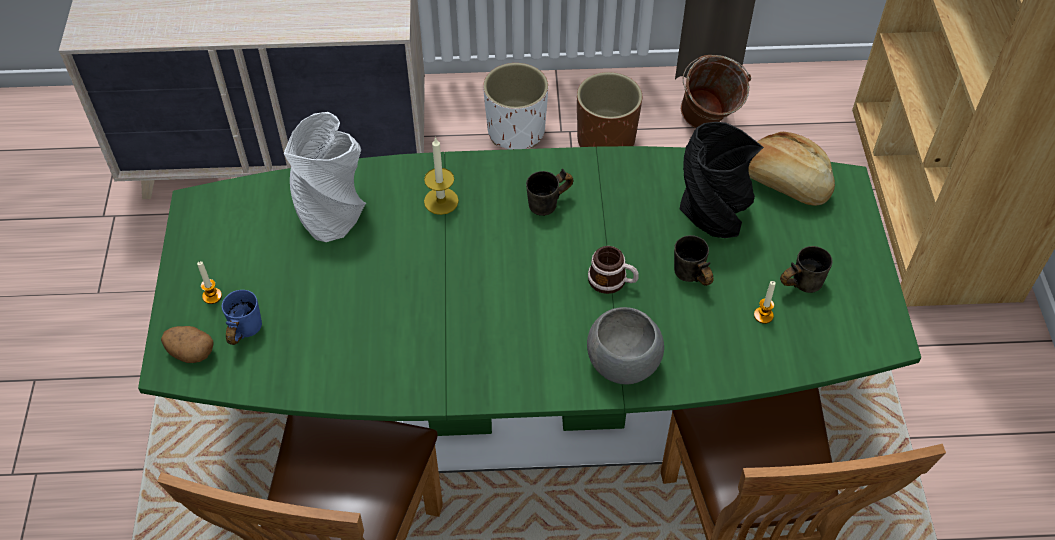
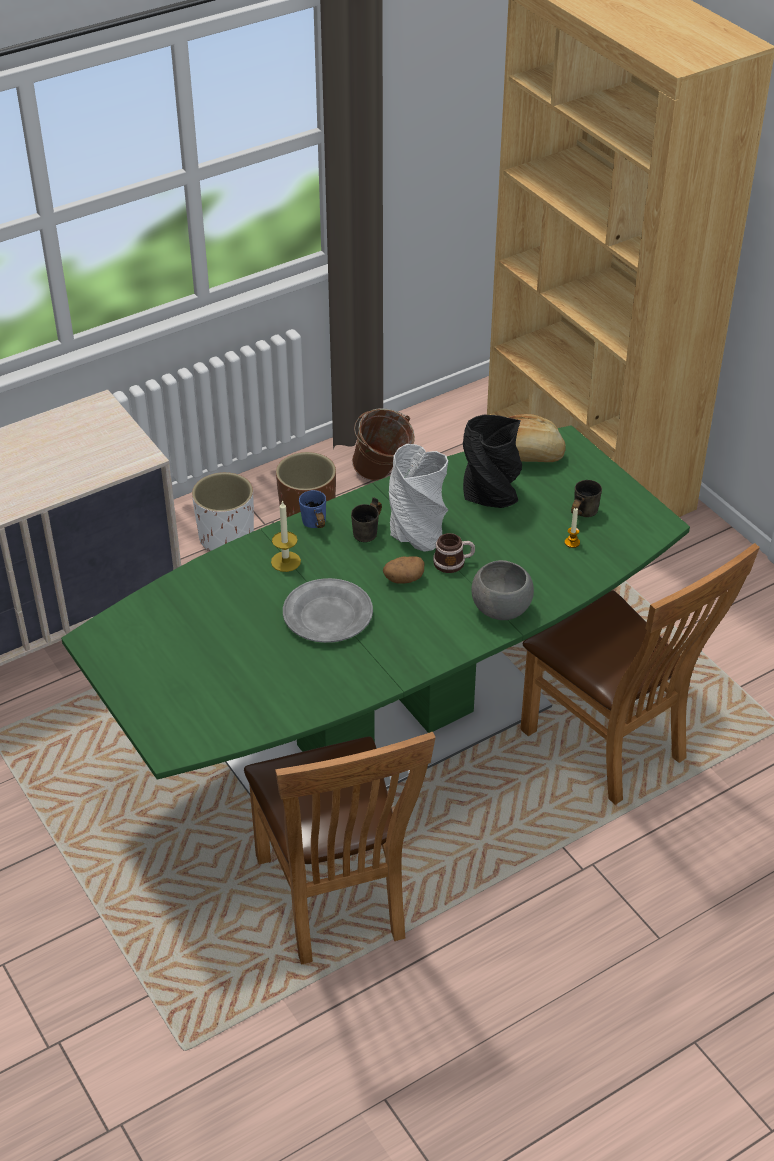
camera: 30 degrees left, 10 degrees down
(191, 352) = (177, 734): potato -> potato (403, 579)
(212, 296) = (161, 692): candle -> none
(241, 332) = (205, 705): blue mug -> blue mug (313, 526)
(332, 211) = (206, 601): grey vase -> grey vase (417, 530)
(437, 284) = (328, 615): none -> grey plate
(689, 278) = (505, 540): grey mug -> none

